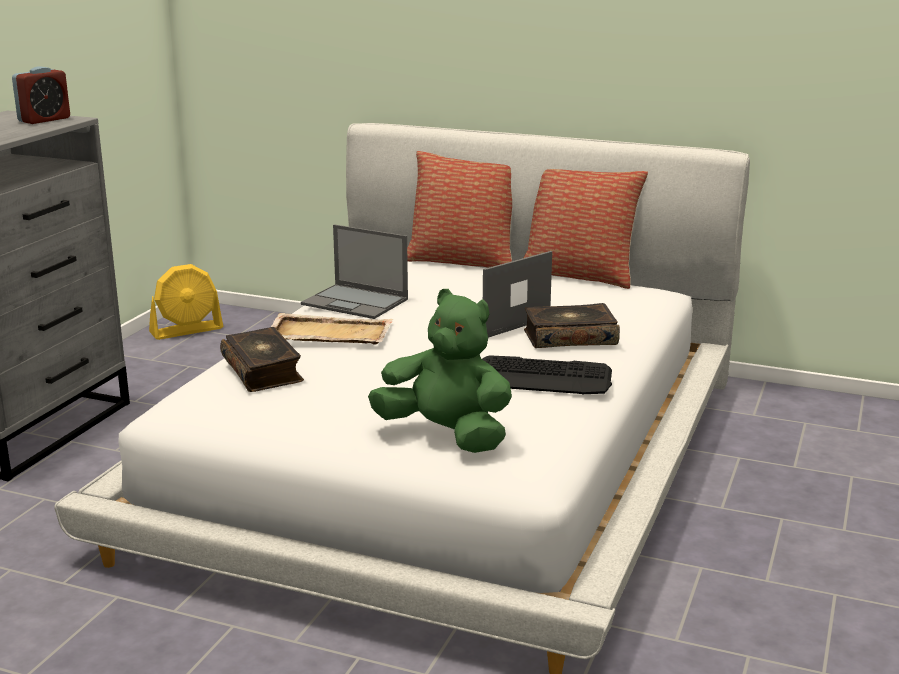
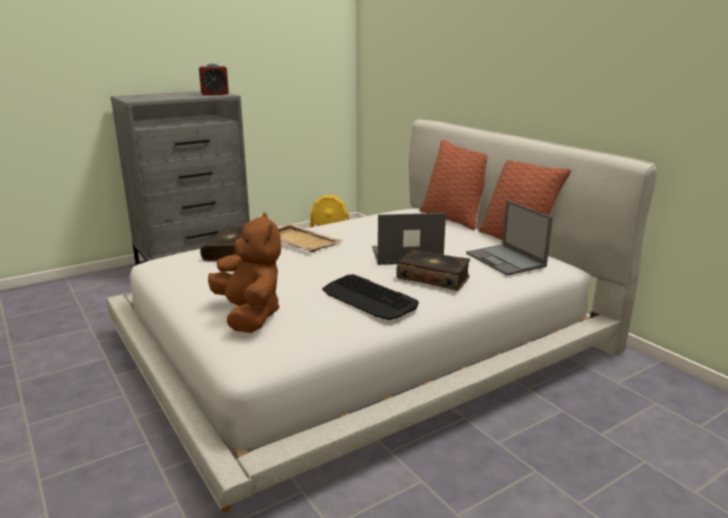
camera: 35 degrees right, 0 degrees up
(356, 302) = (346, 227): laptop -> laptop (506, 260)
(446, 435) = (249, 315): green plush toy -> brown plush toy

